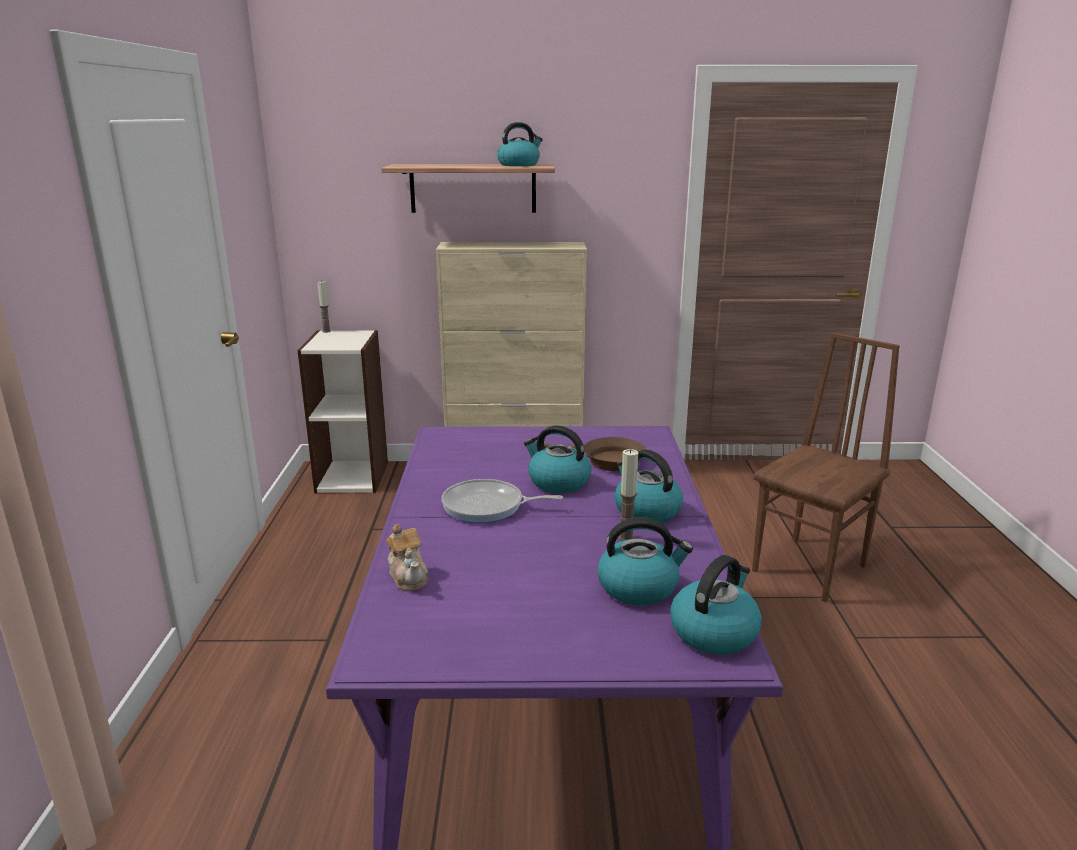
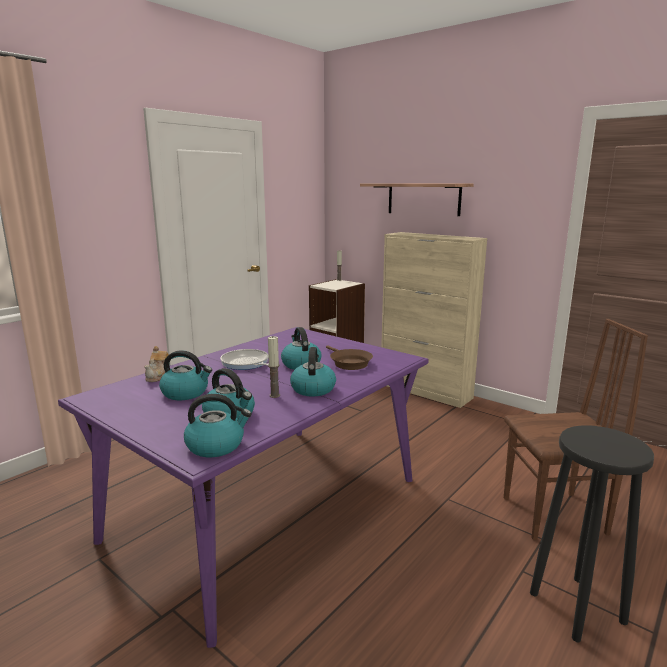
camera: 40 degrees right, 5 degrees down
(519, 165) = (444, 183): kettle -> kettle (186, 393)
(926, 647) = (577, 608): none -> black stool

